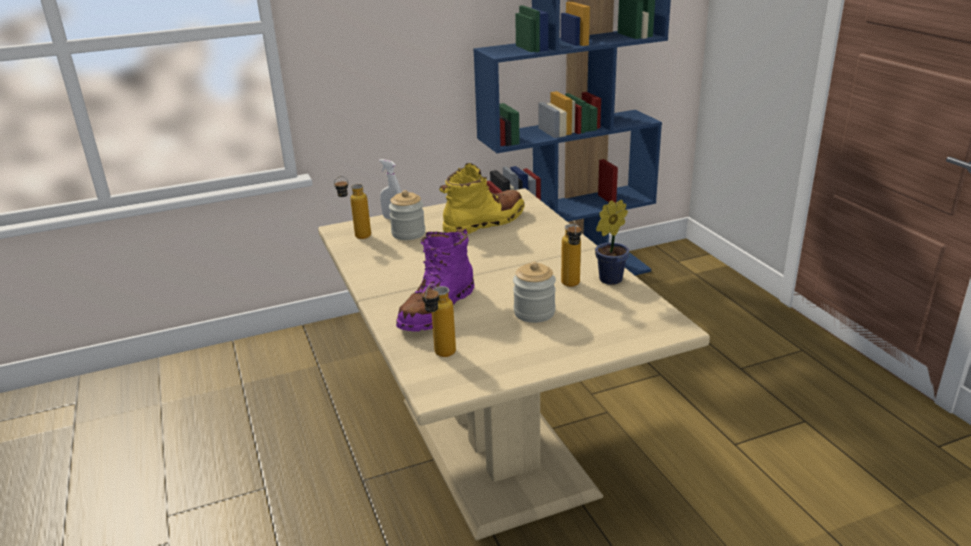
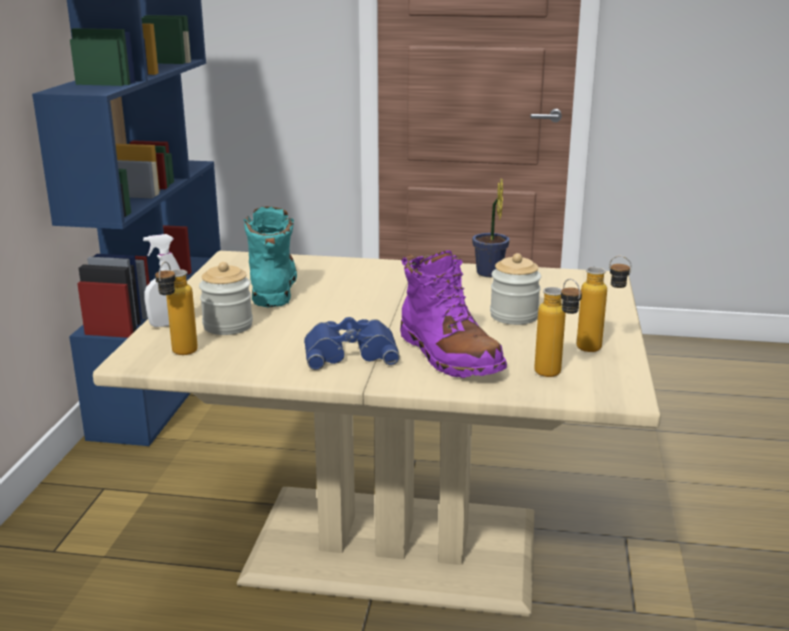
camera: 60 degrees left, 5 degrees down
(408, 278) = (350, 352): none -> blue binoculars
(485, 222) = (272, 285): yellow boot -> turquoise boot
(571, 286) = (482, 289): bottle -> bottle (599, 349)

